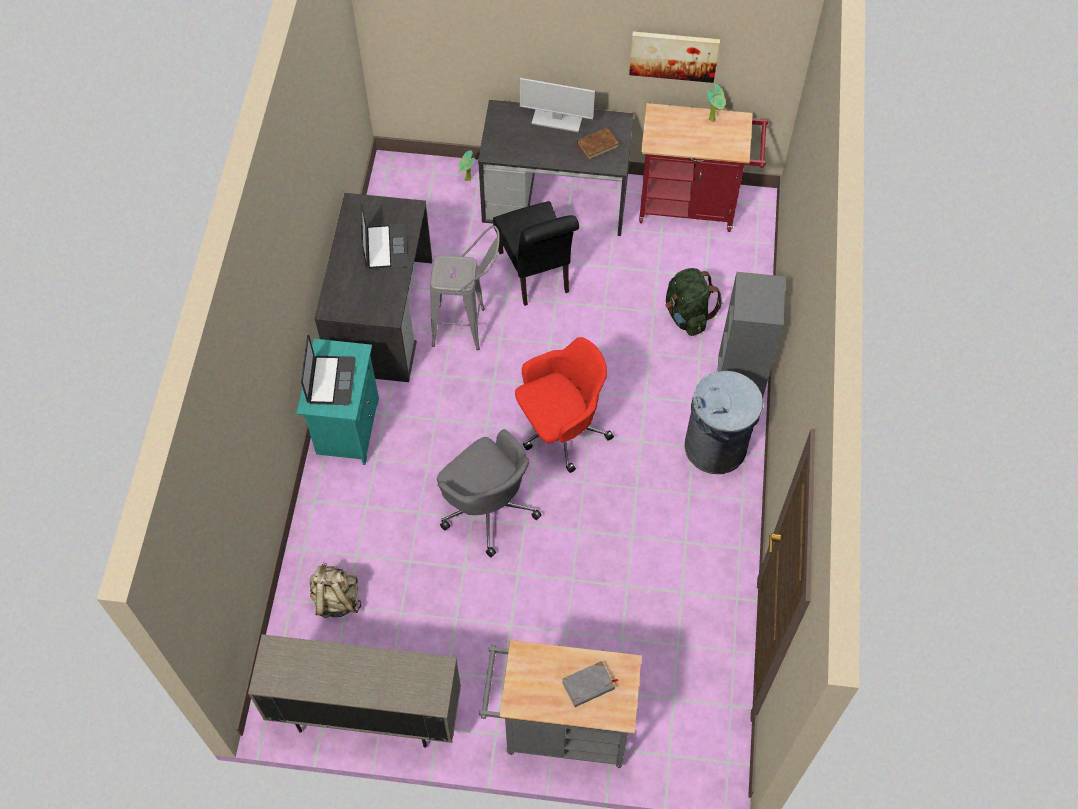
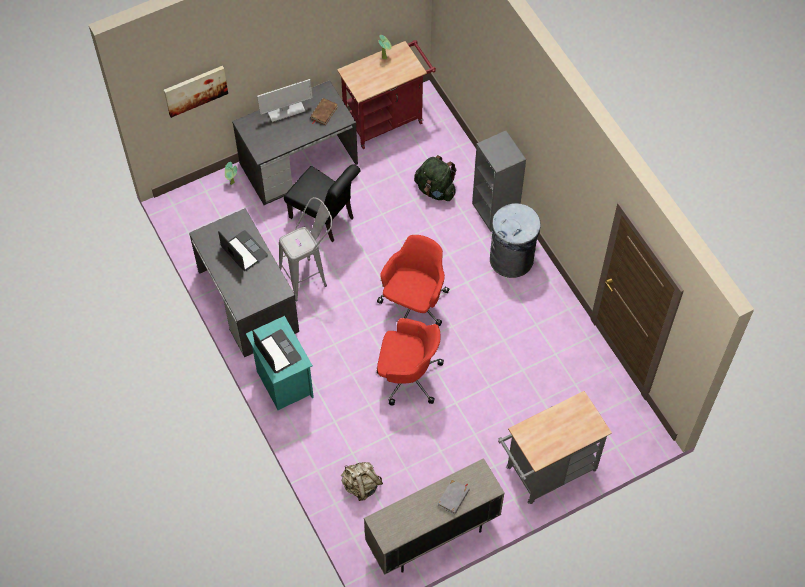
camera: 35 degrees left, 0 degrees up
(487, 507) = (407, 376): grey office chair -> red office chair
(588, 685) = (569, 424): grey book -> grey book (453, 497)
(674, 55) = (348, 30): picture -> picture (195, 90)

